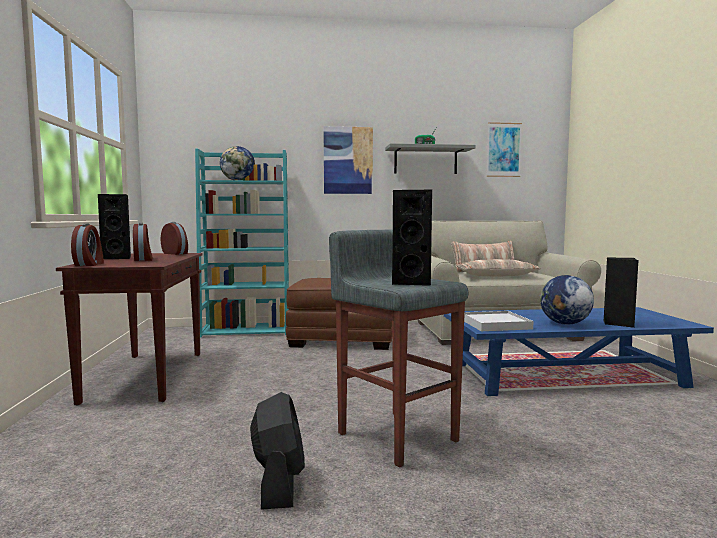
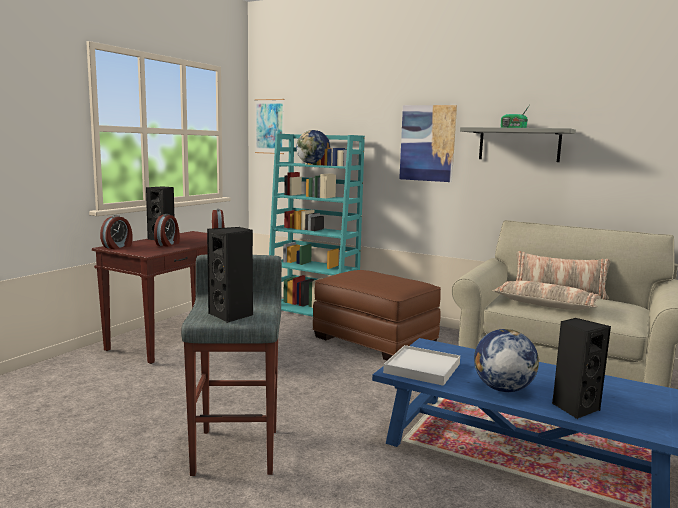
camera: 35 degrees right, 5 degrees up
(279, 483) = (106, 453): black fan -> none
(503, 150) = (633, 131): picture -> picture (269, 126)

